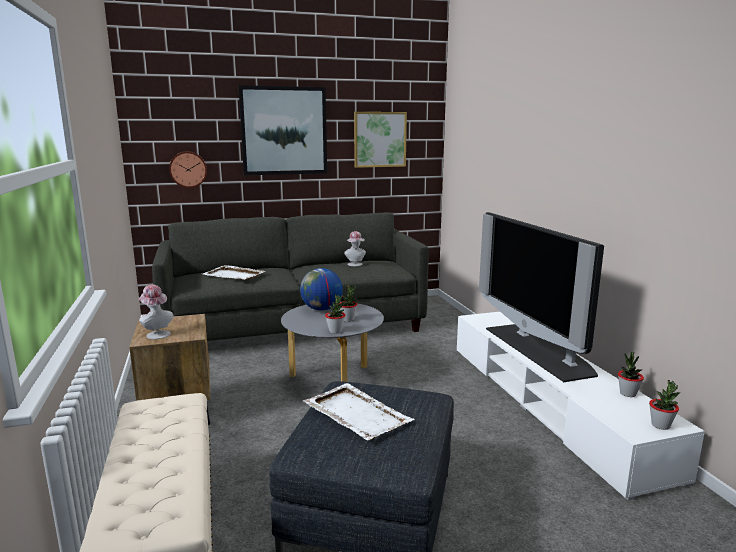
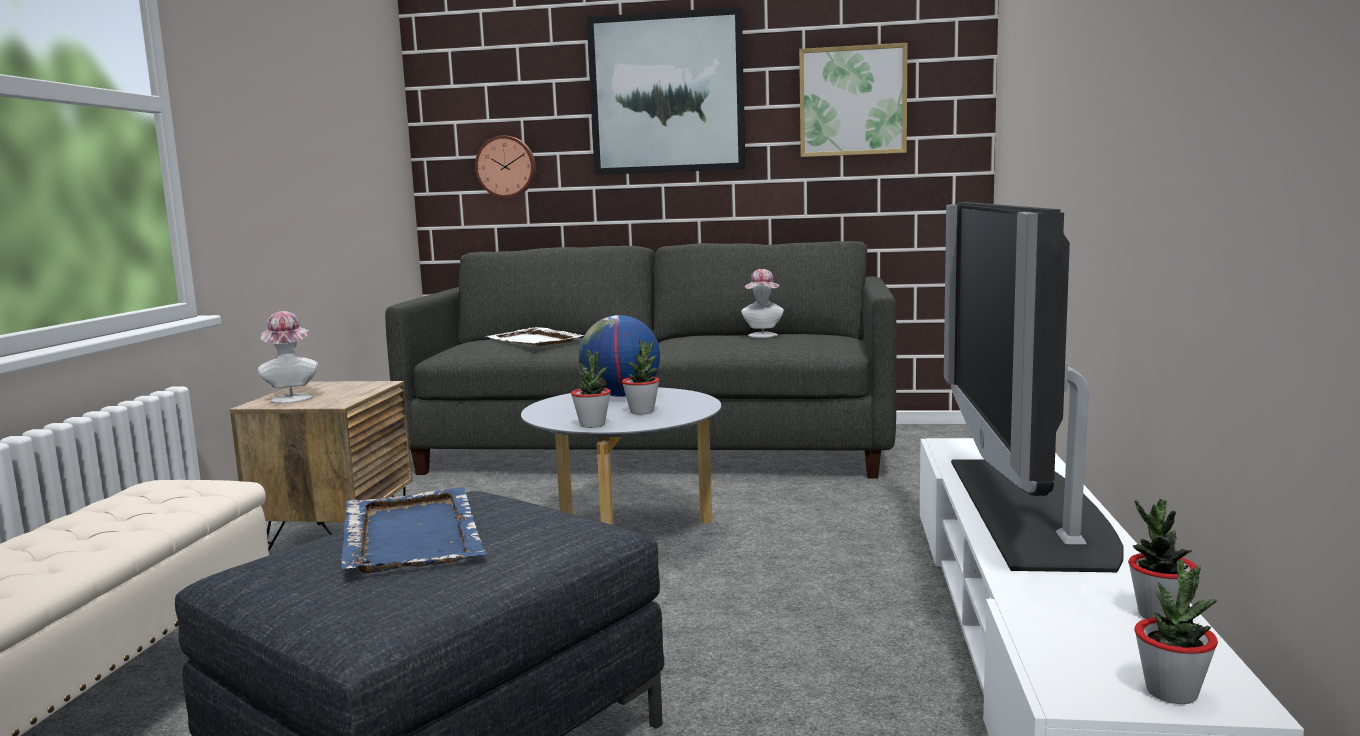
camera: 25 degrees right, 5 degrees down
(356, 414) = (412, 534): white tray -> blue tray

